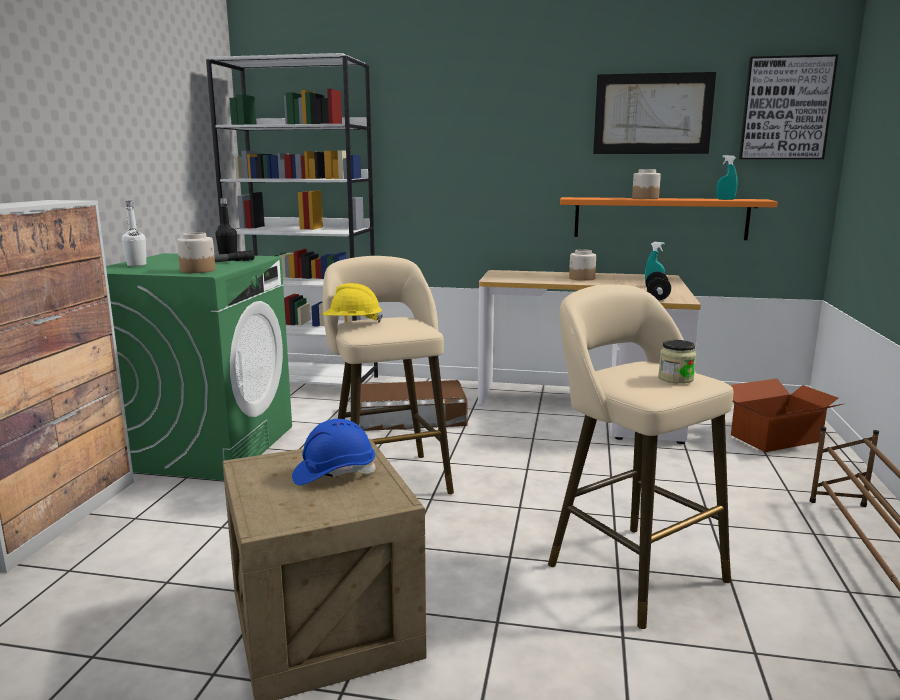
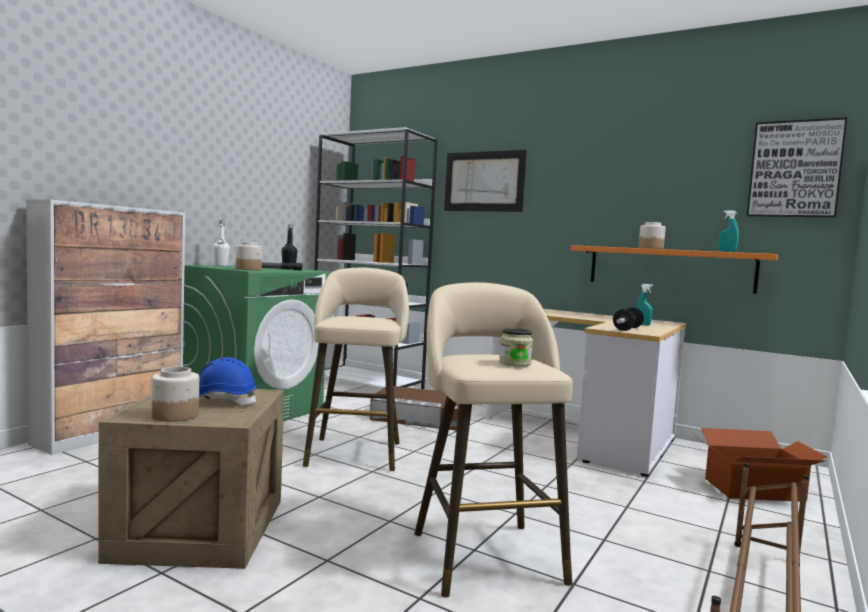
camera: 20 degrees right, 10 degrees down
(352, 323) = (337, 315): yellow hard hat -> none
(581, 278) = (585, 316): jar -> jar (174, 415)
(652, 114) = (663, 175): picture -> picture (484, 181)

